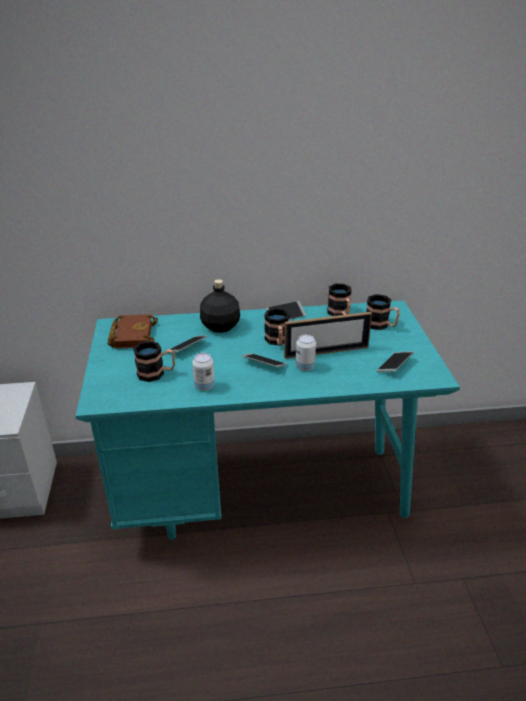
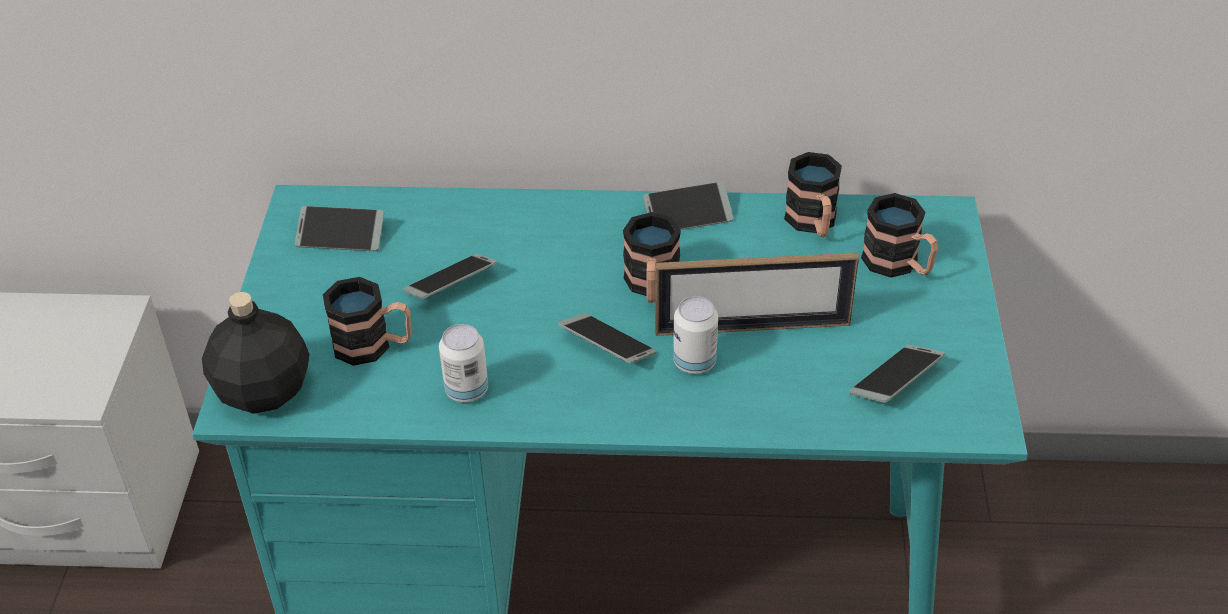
camera: 10 degrees right, 10 degrees up
(132, 335) = (341, 236): brown book -> phone
(221, 327) = (536, 233): black bottle -> black bottle (265, 391)

